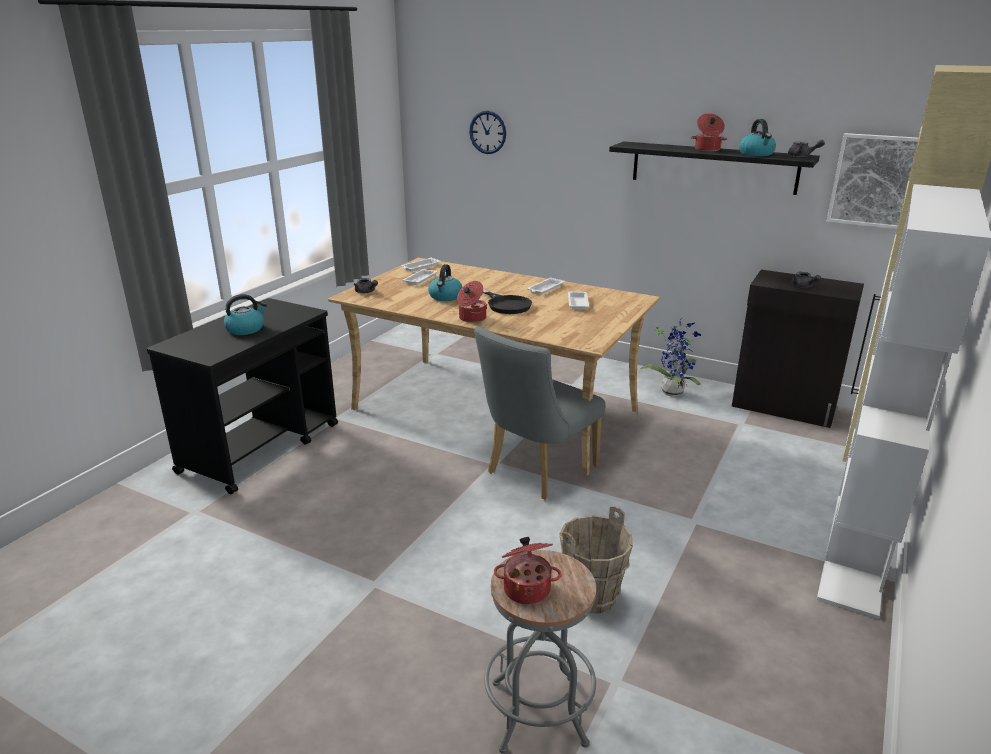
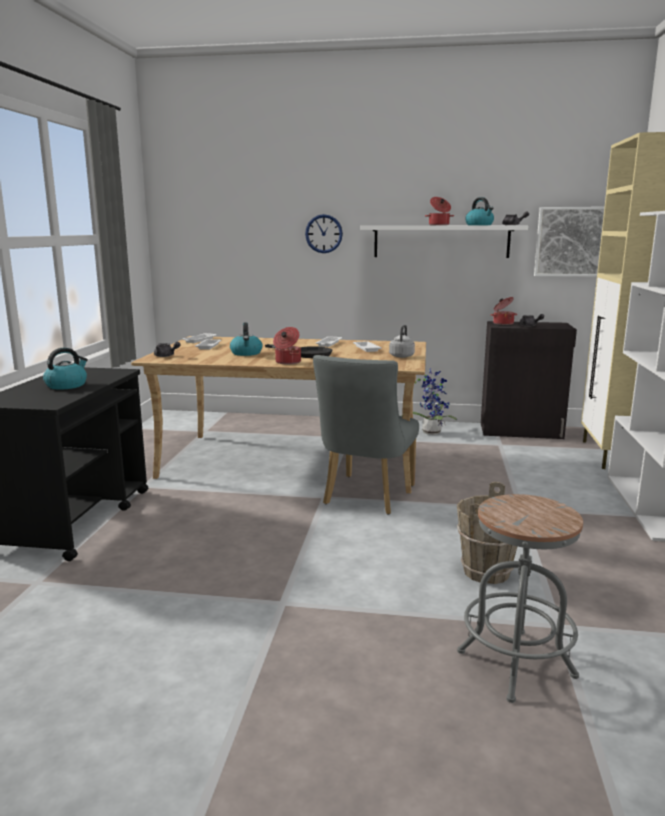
camera: 20 degrees left, 10 degrees down
(488, 132) = (237, 226): wall clock -> wall clock (324, 233)
(527, 588) = (520, 519): cooking pot -> cooking pot (503, 323)
(603, 322) = (402, 356): none -> grey kettle
(713, 167) = (441, 241): black shelf -> white shelf

